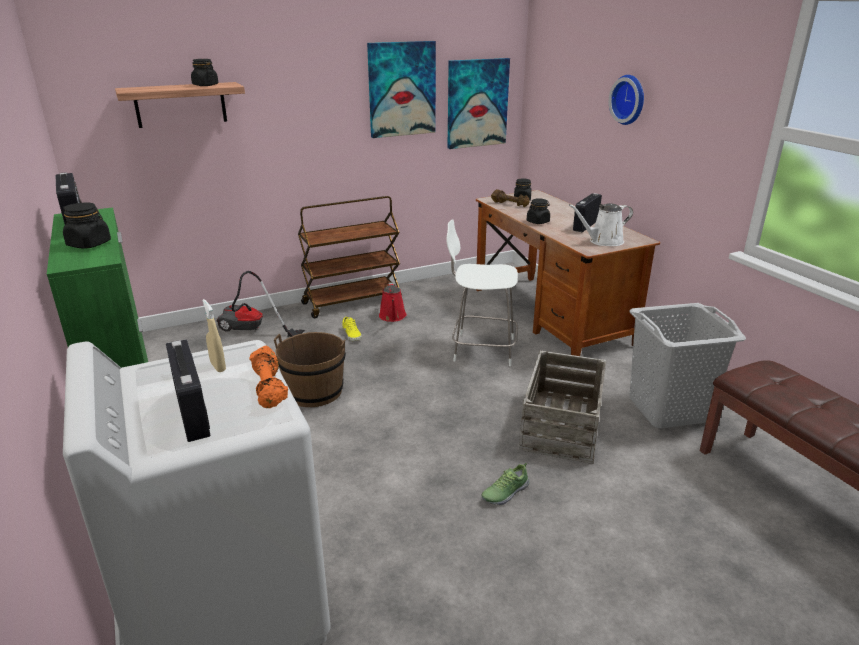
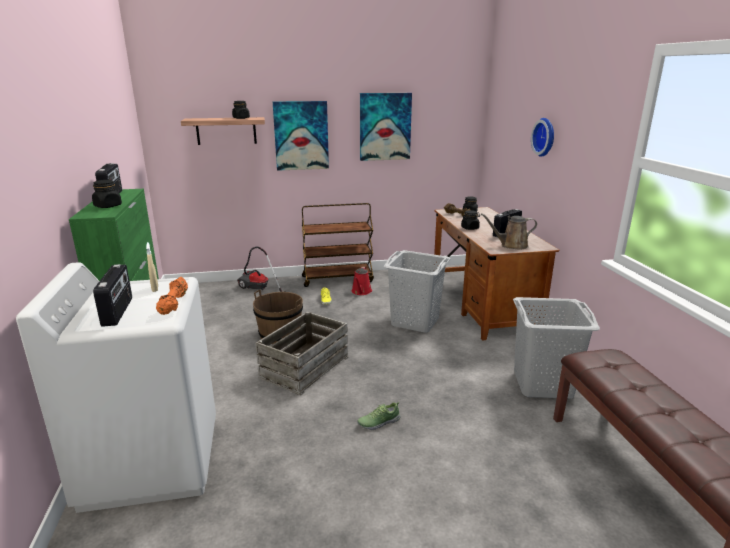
camera: 15 degrees right, 5 degrees down
(477, 103) = (445, 139): picture -> picture (301, 135)
(481, 349) = (414, 321): white chair -> grey laundry basket
(560, 425) = (447, 382): crate -> crate (304, 367)
(603, 241) = (511, 245): white watering can -> brown watering can

